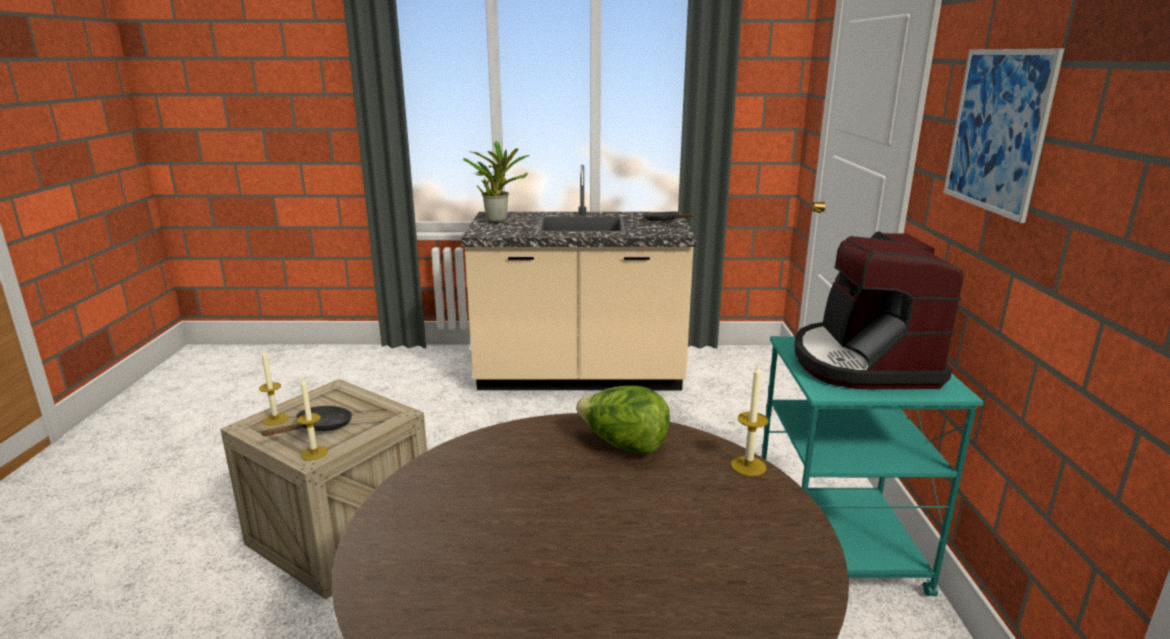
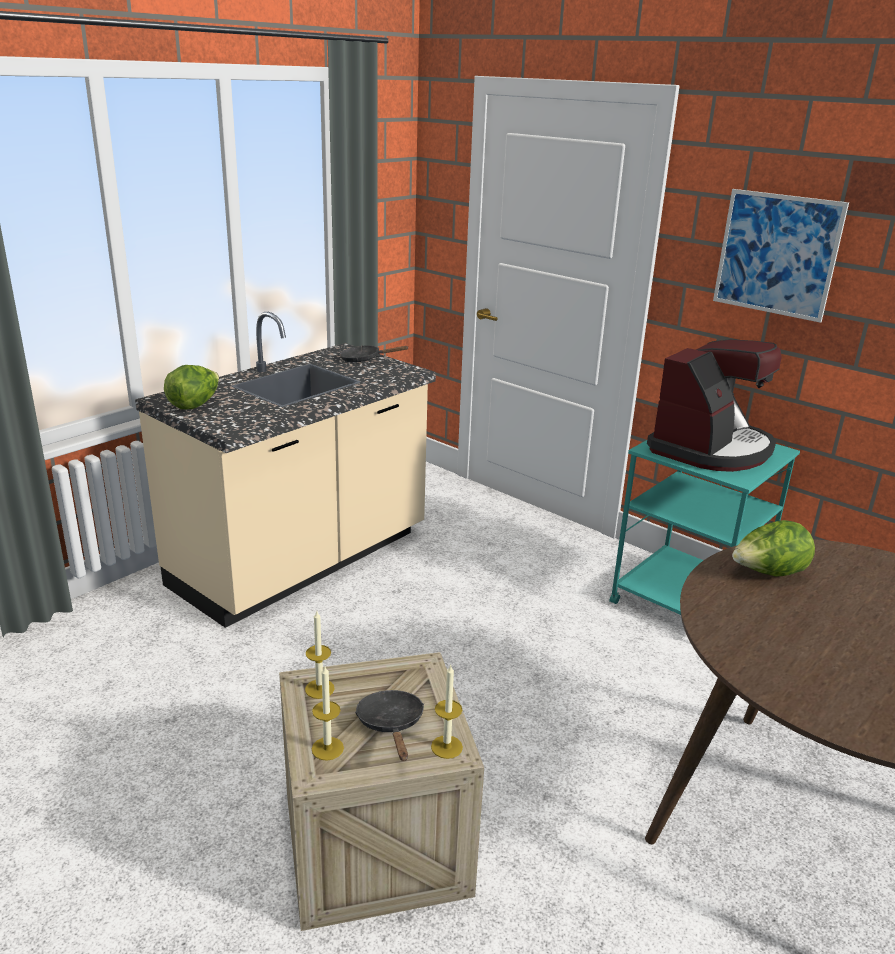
camera: 50 degrees left, 5 degrees up
(497, 220) = (195, 405): potted plant -> lettuce
(748, 466) = (833, 549): candle -> candle (319, 689)
(863, 363) = (711, 449): coffee machine -> coffee machine turned 90 degrees counterclockwise

